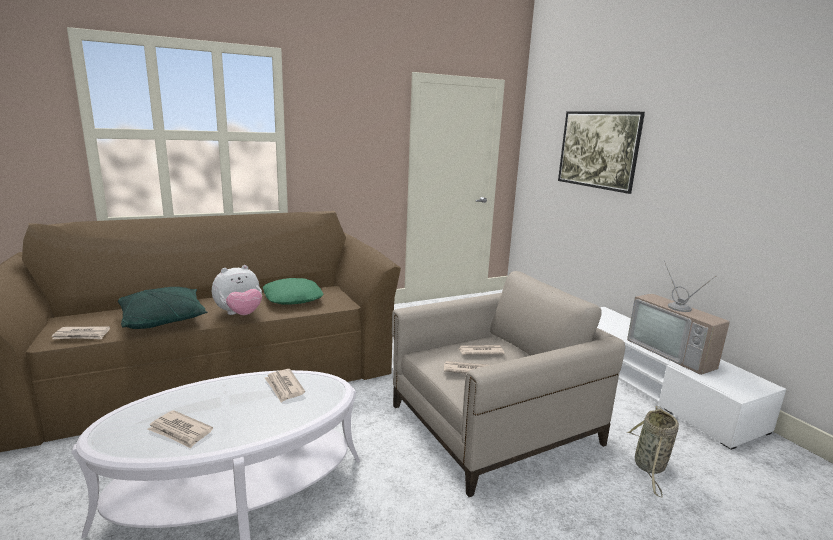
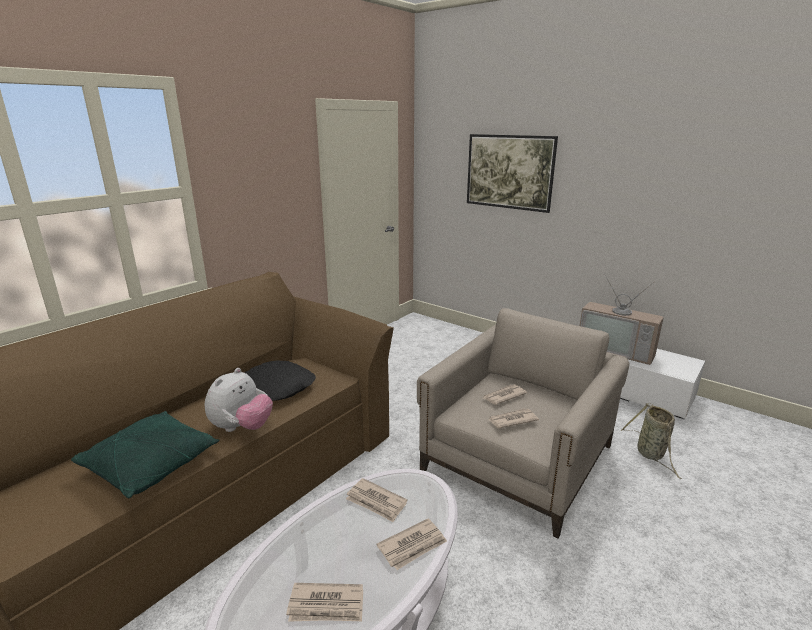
camera: 25 degrees left, 5 degrees up
(82, 335) = (57, 527): newspaper -> newspaper (413, 546)
(293, 298) = (277, 387): green pillow -> black pillow

